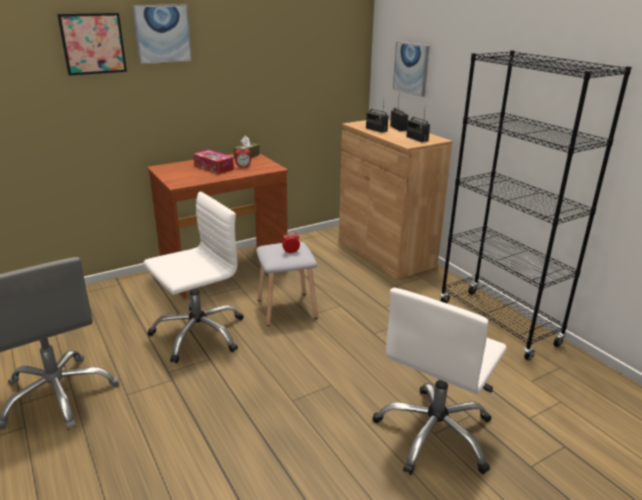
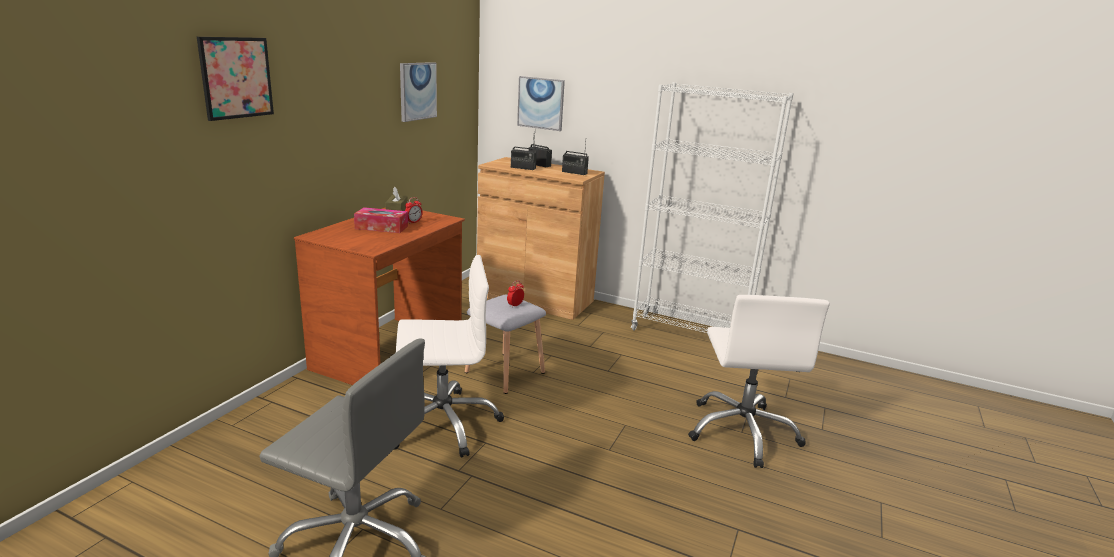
camera: 35 degrees left, 5 degrees down
(162, 34) = (307, 66): picture -> picture (417, 91)
(198, 333) = (443, 423): white office chair -> white office chair turned 60 degrees clockwise
(497, 323) = (689, 335): black bookcase -> white bookcase

